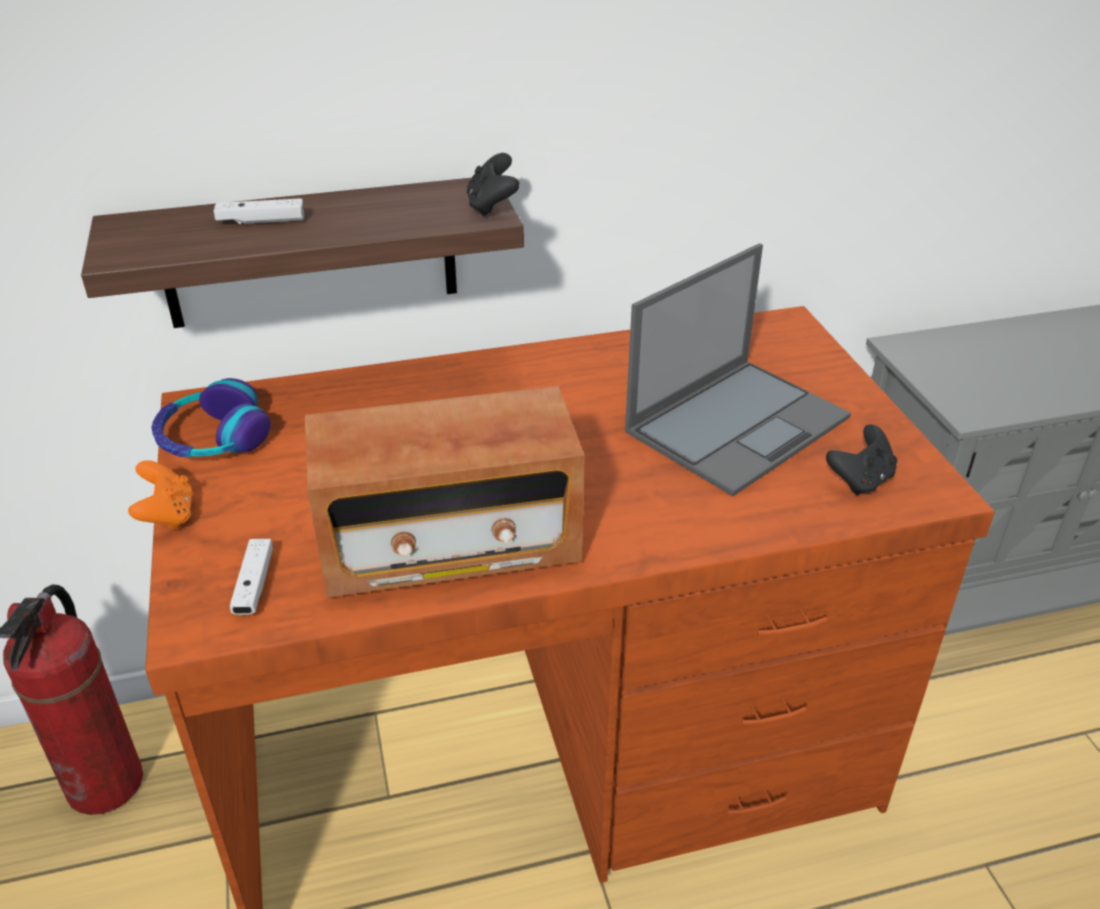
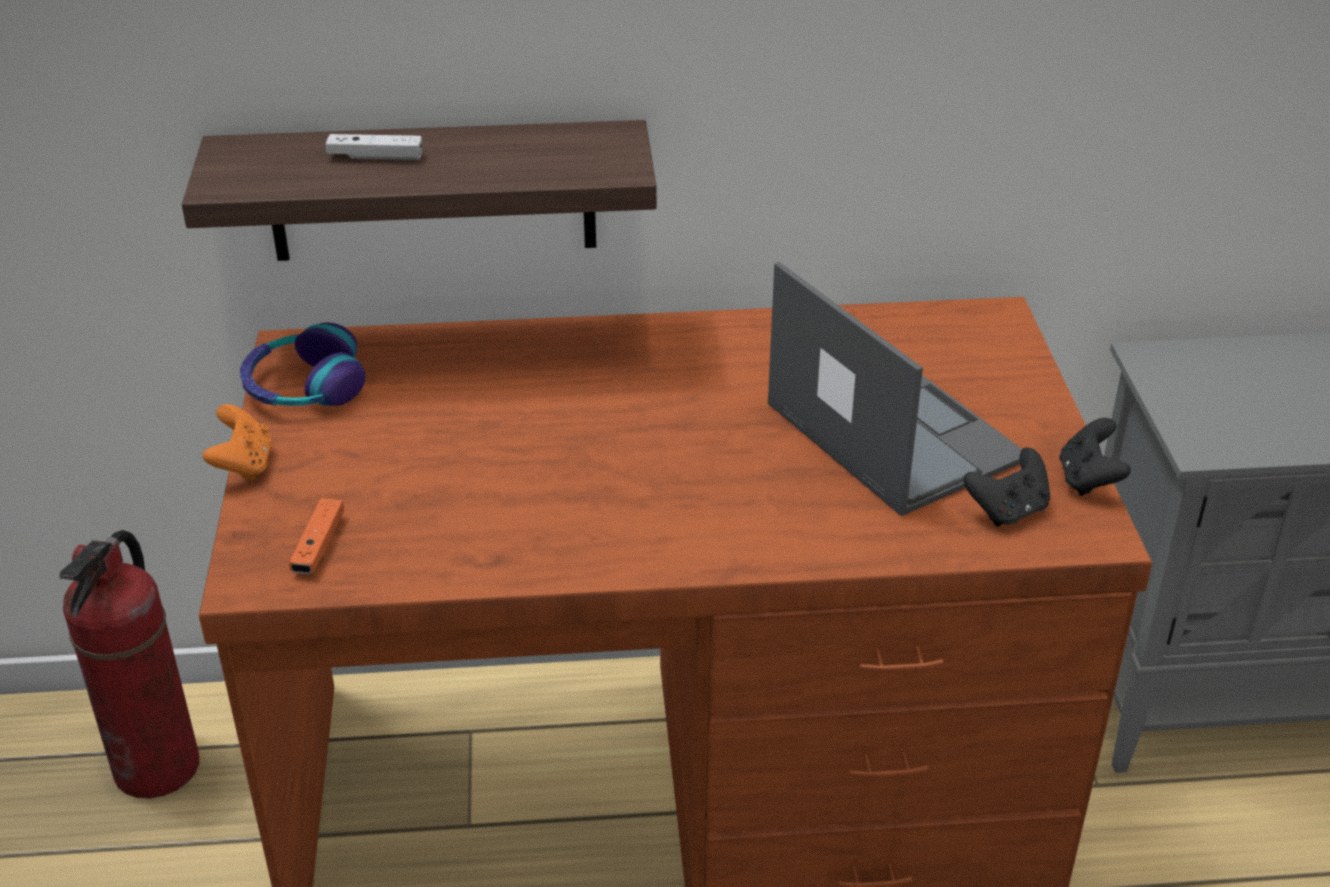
camera: 10 degrees right, 0 degrees up
(254, 585) = (319, 546): white game controller -> orange game controller
(449, 545) = (529, 528): radio -> none
(492, 207) = (628, 160): black game controller -> black game controller (1088, 480)
(738, 423) = (891, 431): laptop -> laptop turned 90 degrees counterclockwise

